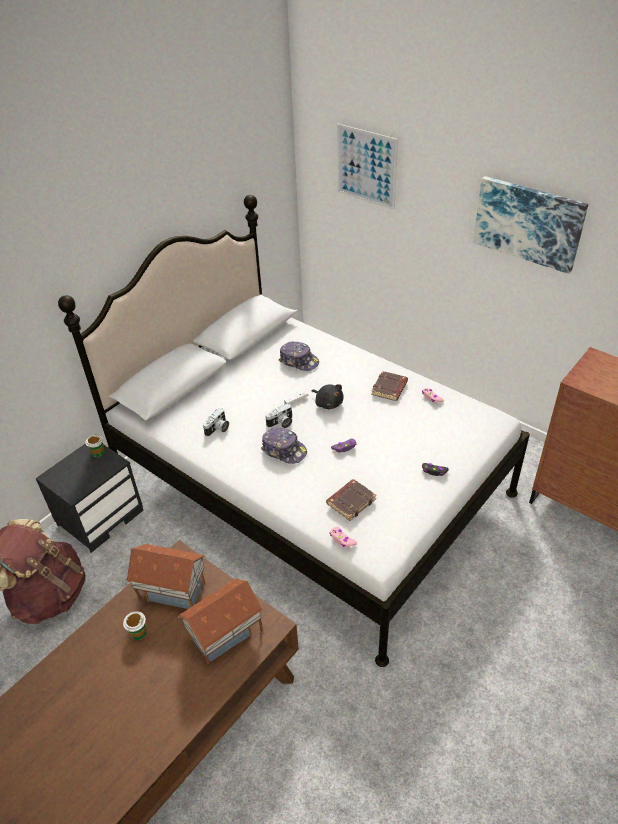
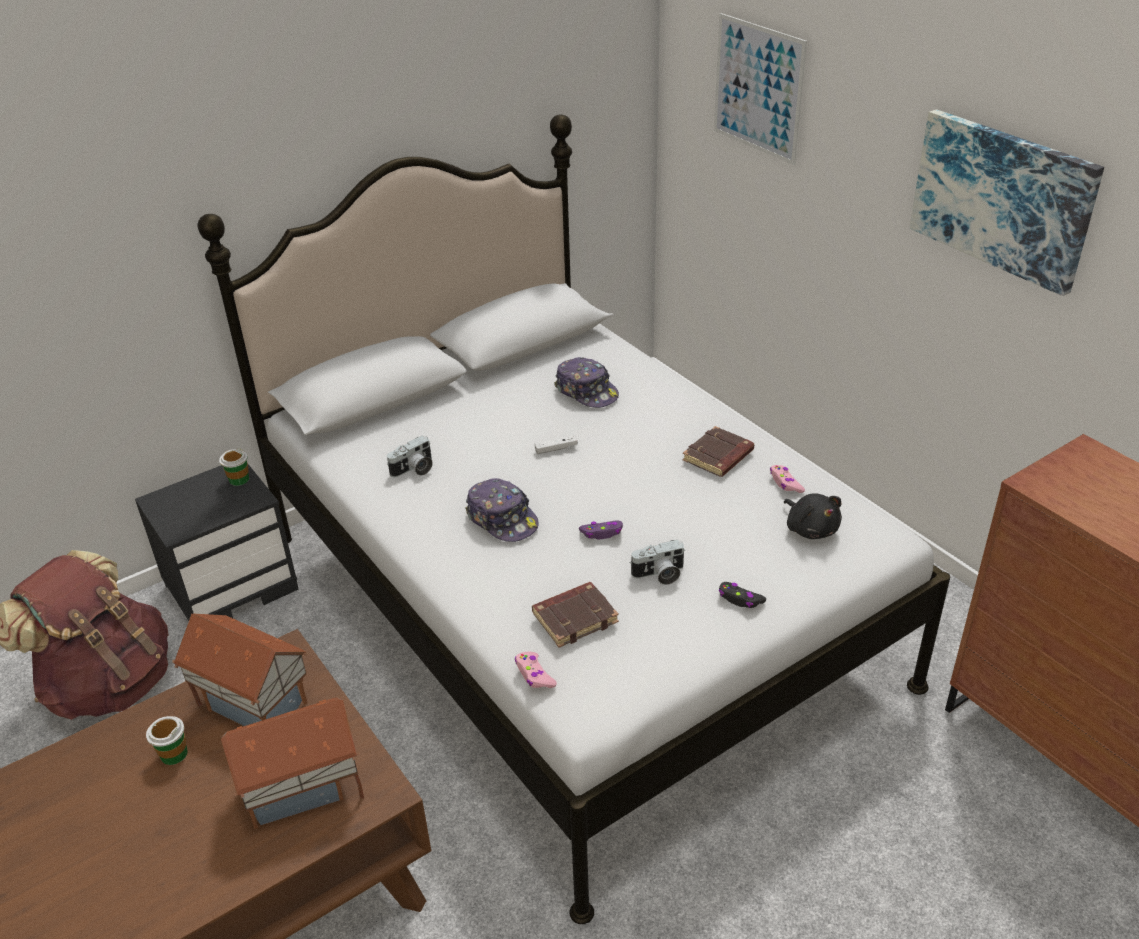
camera: 15 degrees right, 5 degrees down
(281, 423) = (516, 478): camera -> camera (659, 575)
(328, 403) = (606, 461): black plush toy -> black plush toy (810, 528)

